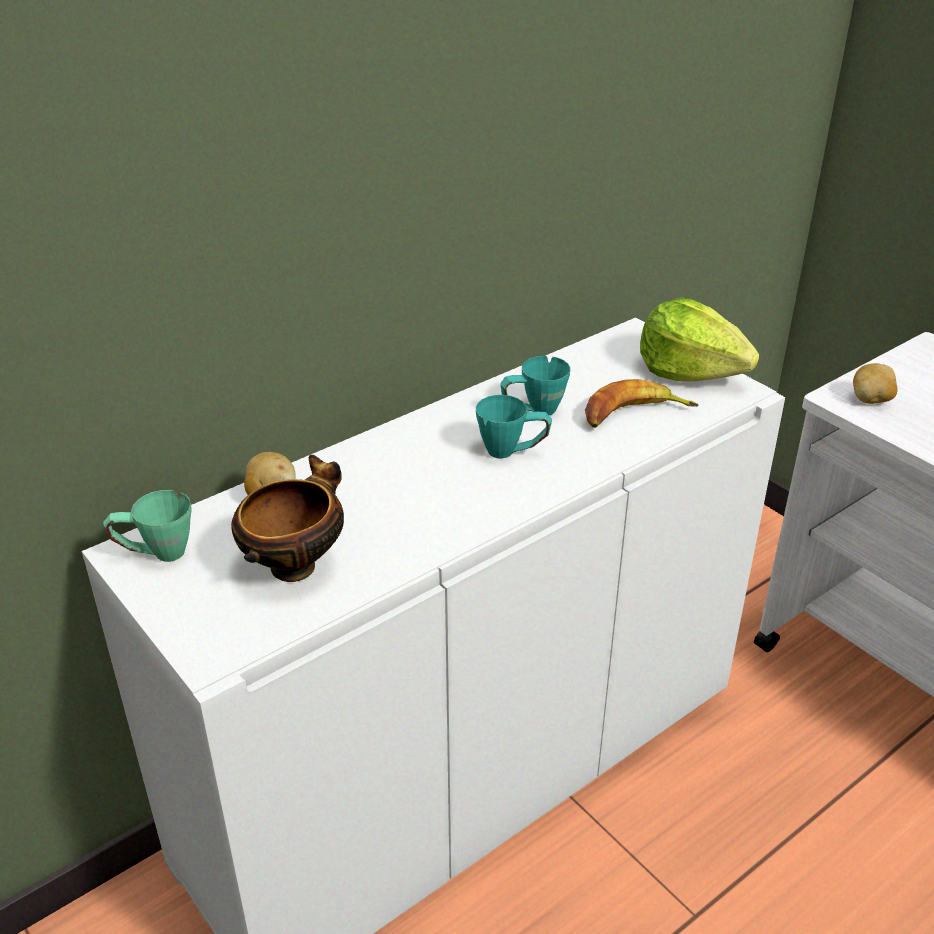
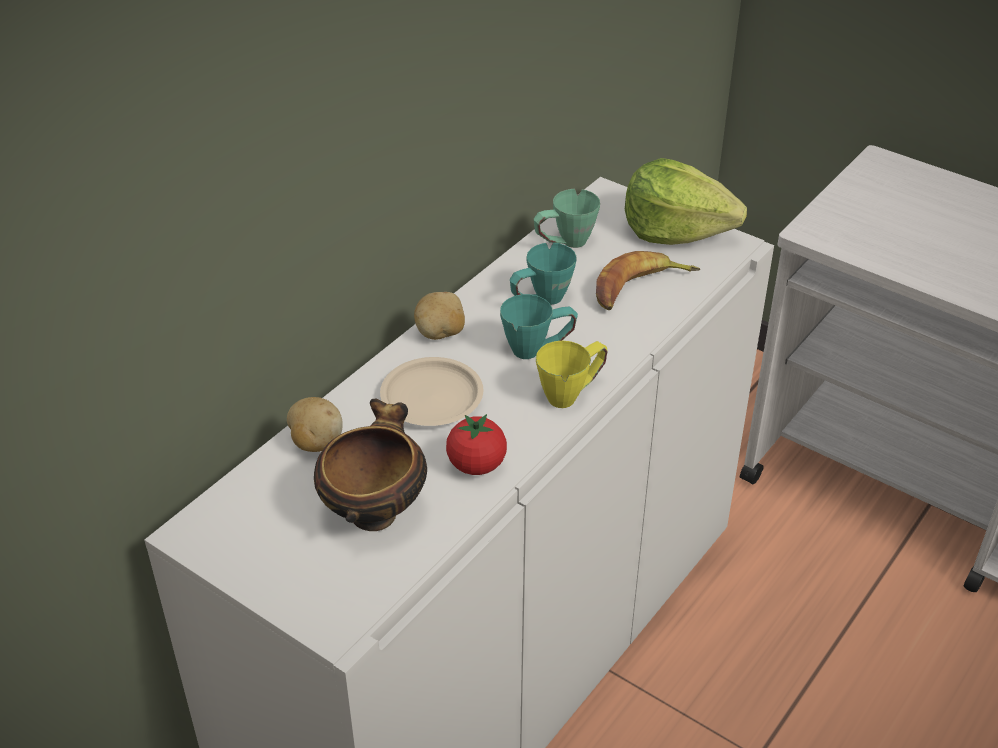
camera: 15 degrees left, 5 degrees up
(156, 554) = (226, 528): green mug -> green mug (564, 244)
(393, 476) = (431, 397): none -> beige plate
(409, 541) = (476, 465): none -> tomato
(528, 495) = (571, 394): none -> yellow mug
(871, 400) = (842, 229): potato -> potato (440, 333)

